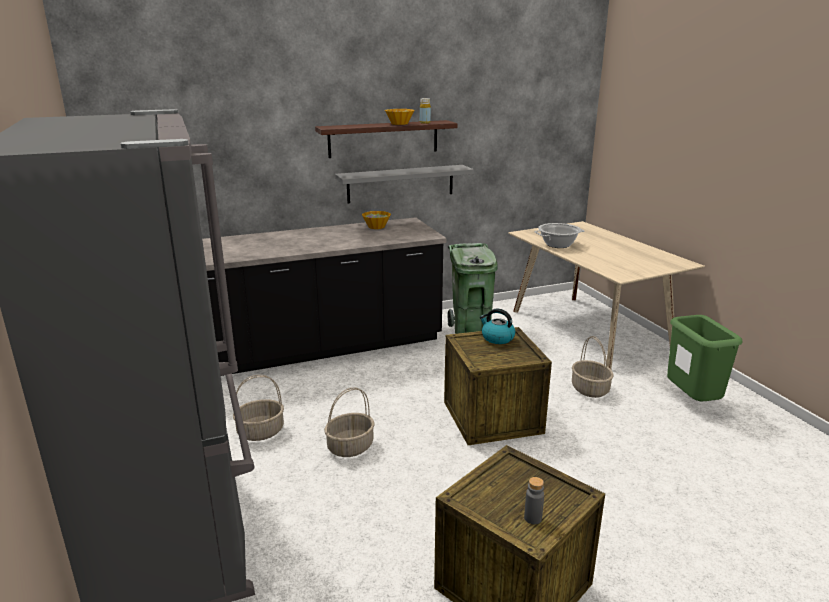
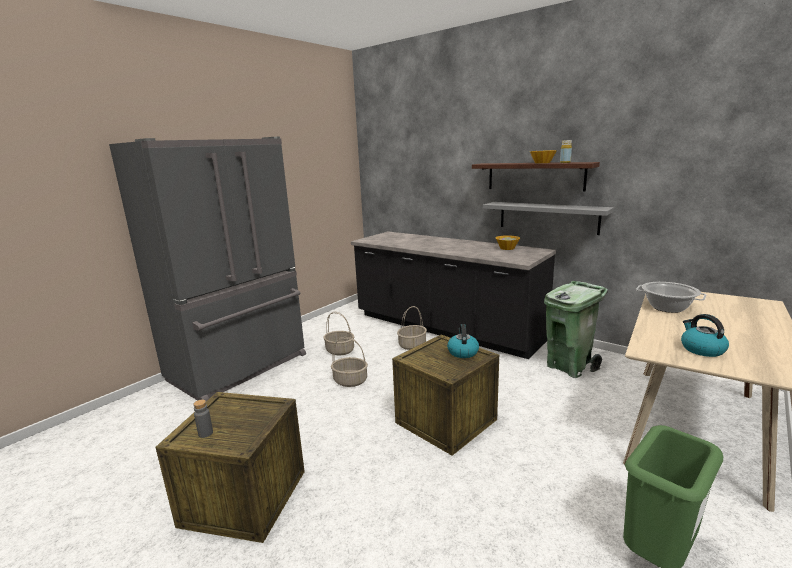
camera: 60 degrees right, 5 degrees down
(590, 389) = (565, 462): basket -> basket (412, 345)
(631, 264) = (701, 349): none -> kettle

